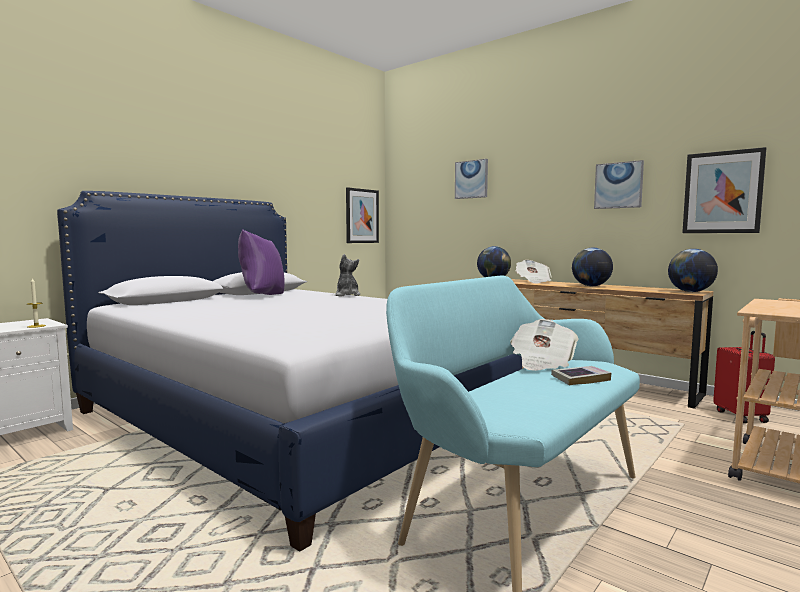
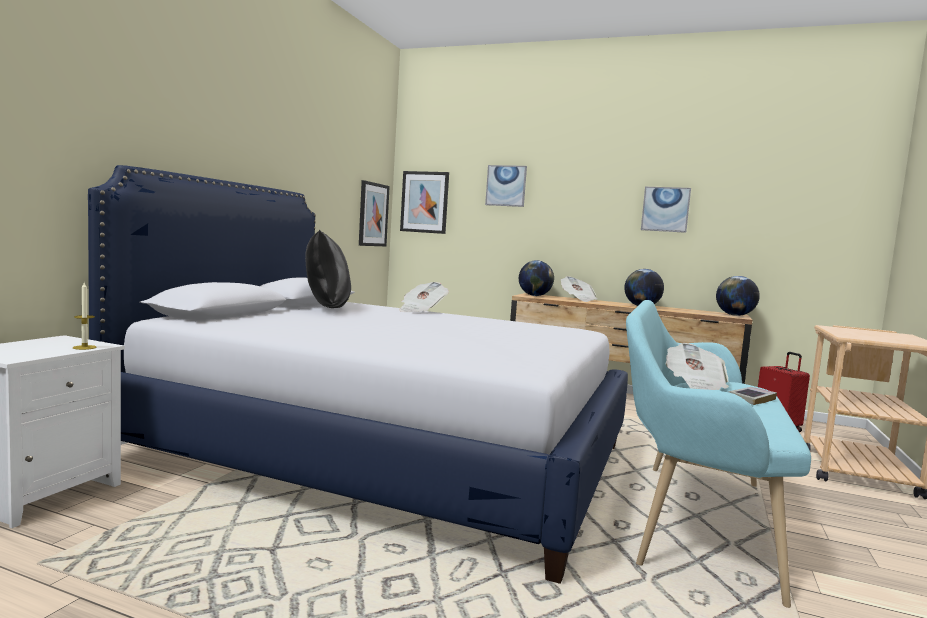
camera: 20 degrees left, 0 degrees up
(261, 296) = (325, 309): purple pillow -> black pillow
(347, 295) = (421, 311): plush toy -> newspaper
(722, 192) = (760, 226): picture -> picture (424, 202)

